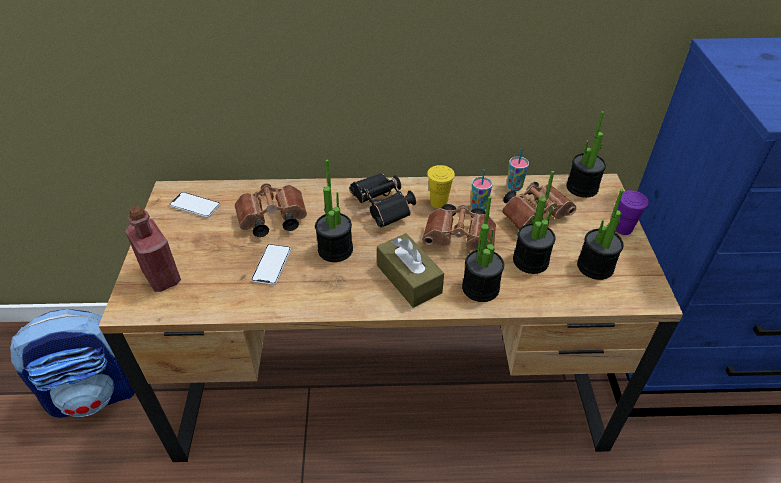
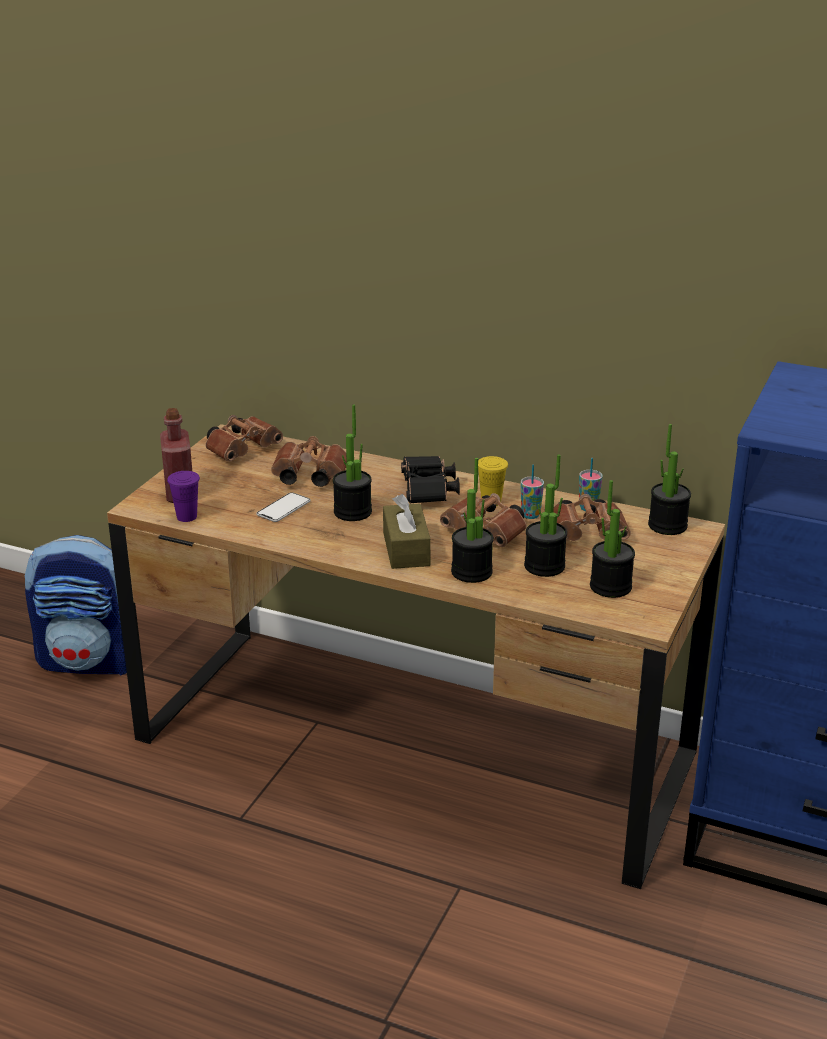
camera: 25 degrees right, 15 degrees down
(195, 205) = (244, 450): phone -> brown binoculars
(623, 229) = (677, 567): purple cup -> purple cup (186, 517)

